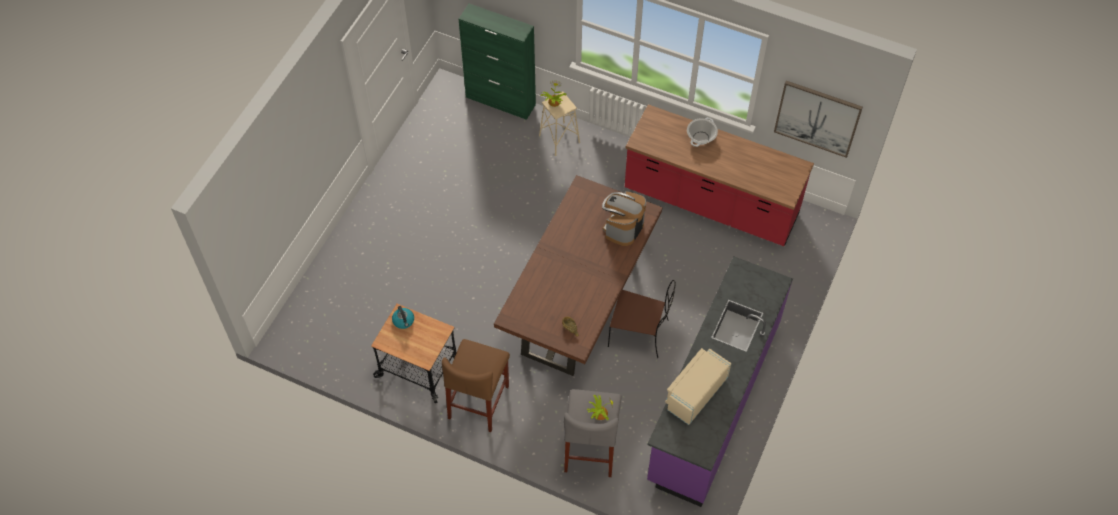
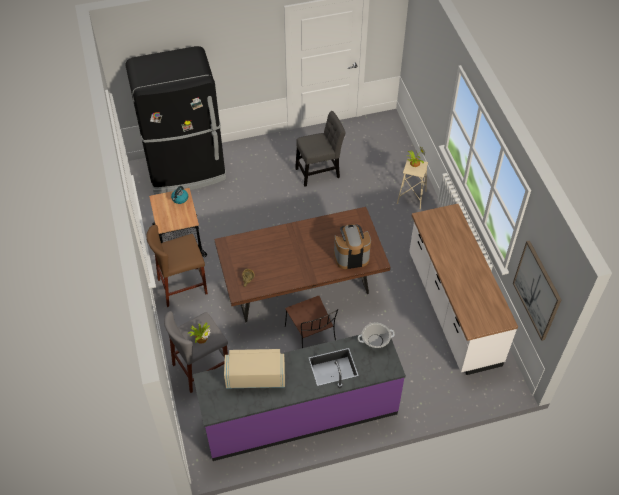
camera: 50 degrees right, 5 degrees down
(329, 299) = (186, 170): none -> black fridge
(453, 187) = (319, 172): none -> grey chair
(501, 101) = (406, 151): green cabinet -> none
(701, 138) = (464, 248): cooking pot -> cooking pot (375, 340)
(710, 204) = (452, 309): red counter -> white counter

